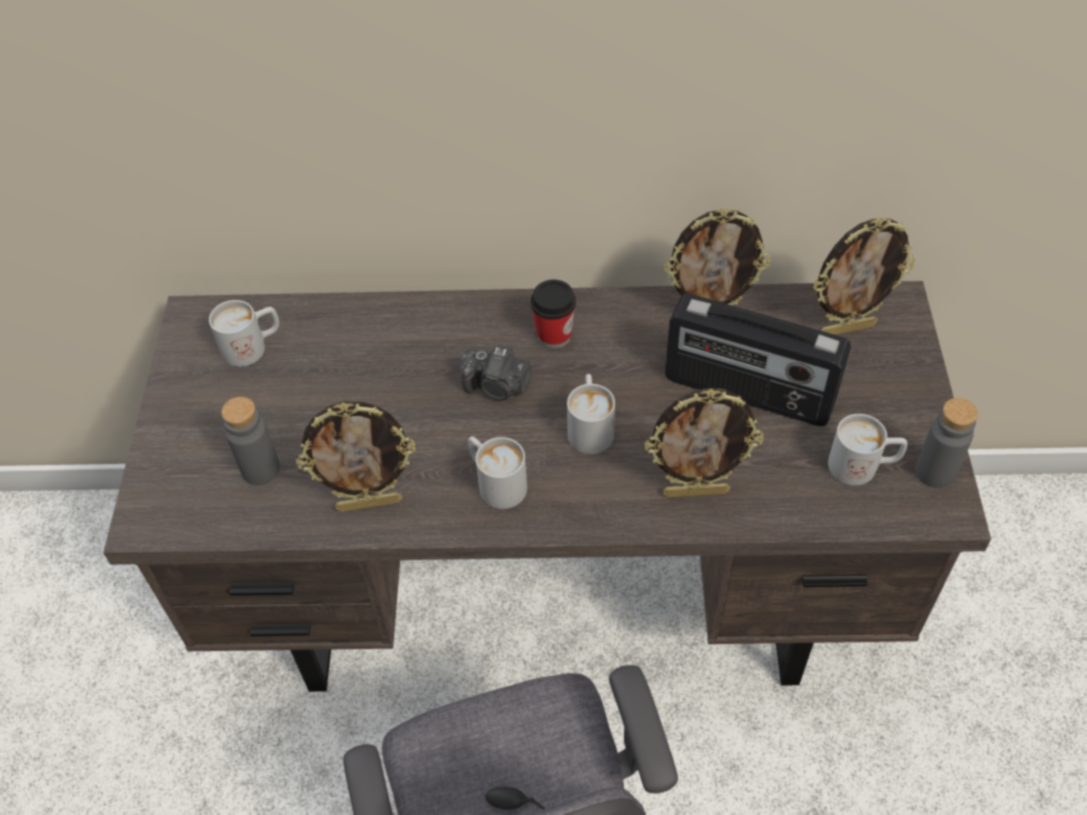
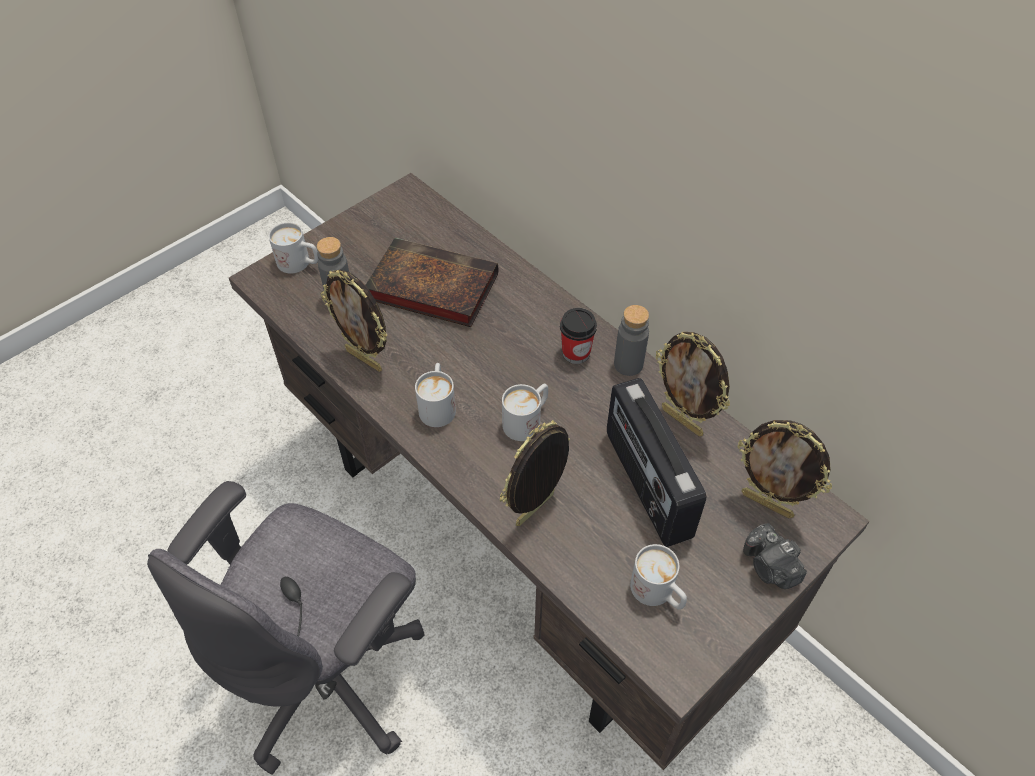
camera: 45 degrees right, 0 degrees up
(253, 346) = (415, 230): white mug -> white mug (300, 264)
(341, 387) = (429, 287): none -> book
(497, 387) = (507, 354): camera -> camera (770, 567)
(696, 491) = (536, 511): picture frame -> picture frame turned 90 degrees clockwise
(935, 472) = (701, 642): grey bottle -> grey bottle (628, 364)

